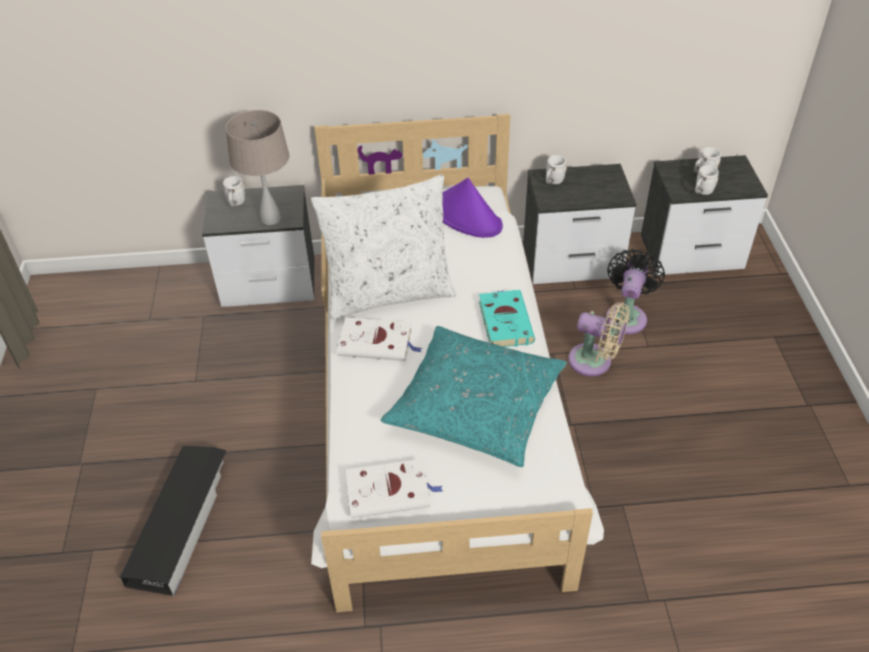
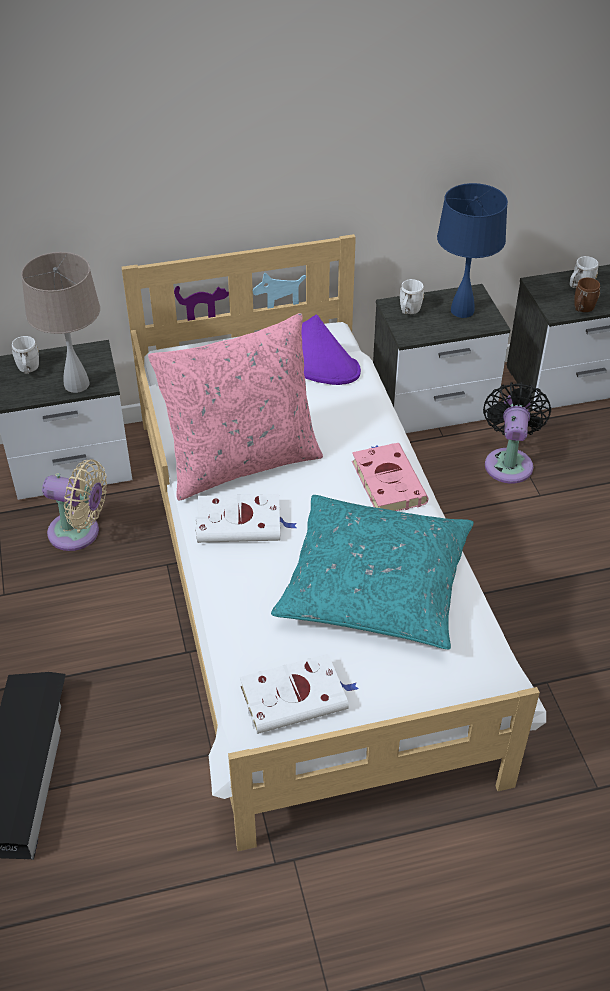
camera: 10 degrees left, 0 degrees up
(389, 293) = (242, 461): white pillow -> pink pillow
(504, 321) = (387, 481): turquoise book -> pink book
(594, 362) = (482, 520): beige fan -> beige fan (79, 533)
(598, 184) = (462, 310): none -> blue table lamp
(702, 192) = (582, 309): white mug -> brown mug

